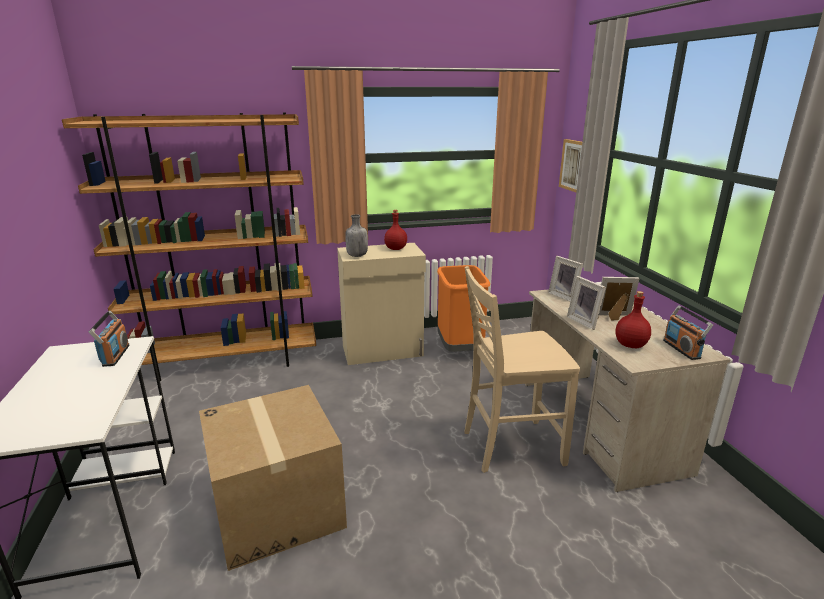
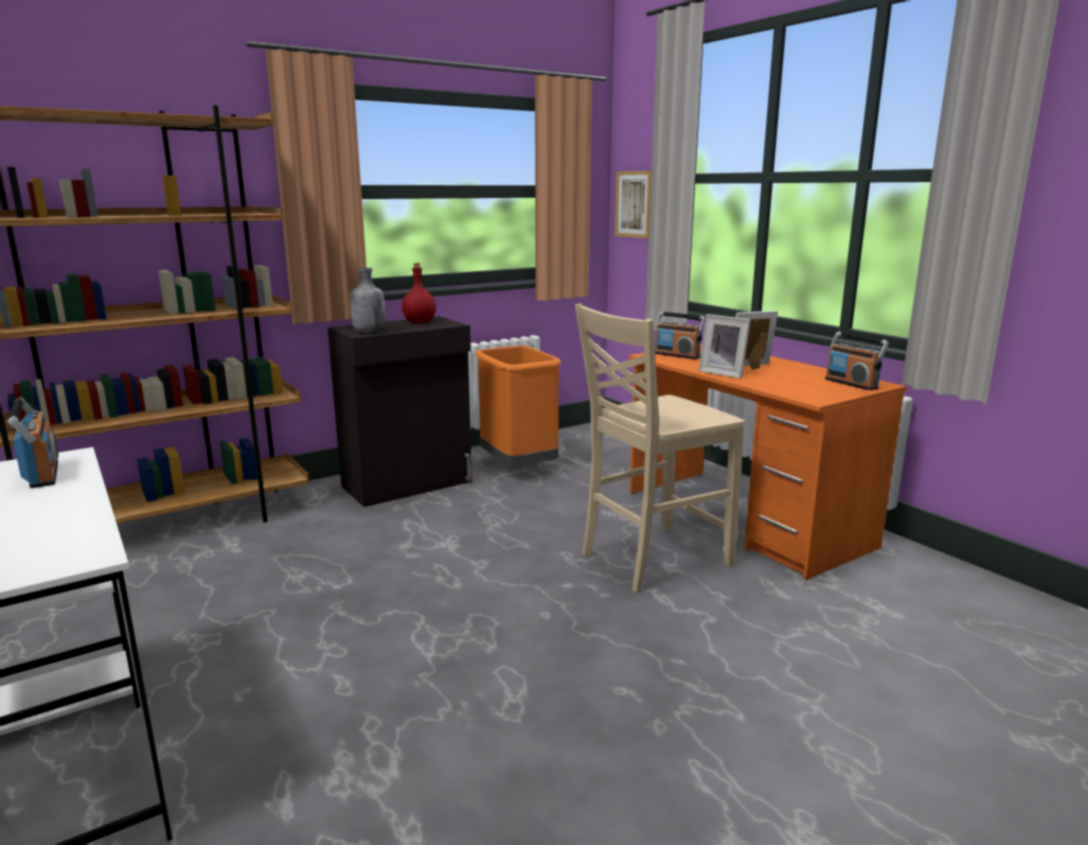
camera: 20 degrees left, 5 degrees down
(277, 508) = (362, 693): cardboard box -> none
(383, 351) = (409, 484): beige cabinet -> black cabinet
(565, 296) = (677, 355): picture frame -> radio
(599, 425) = (744, 519): beige desk -> orange desk
(630, 345) = (794, 386): red bottle -> none

